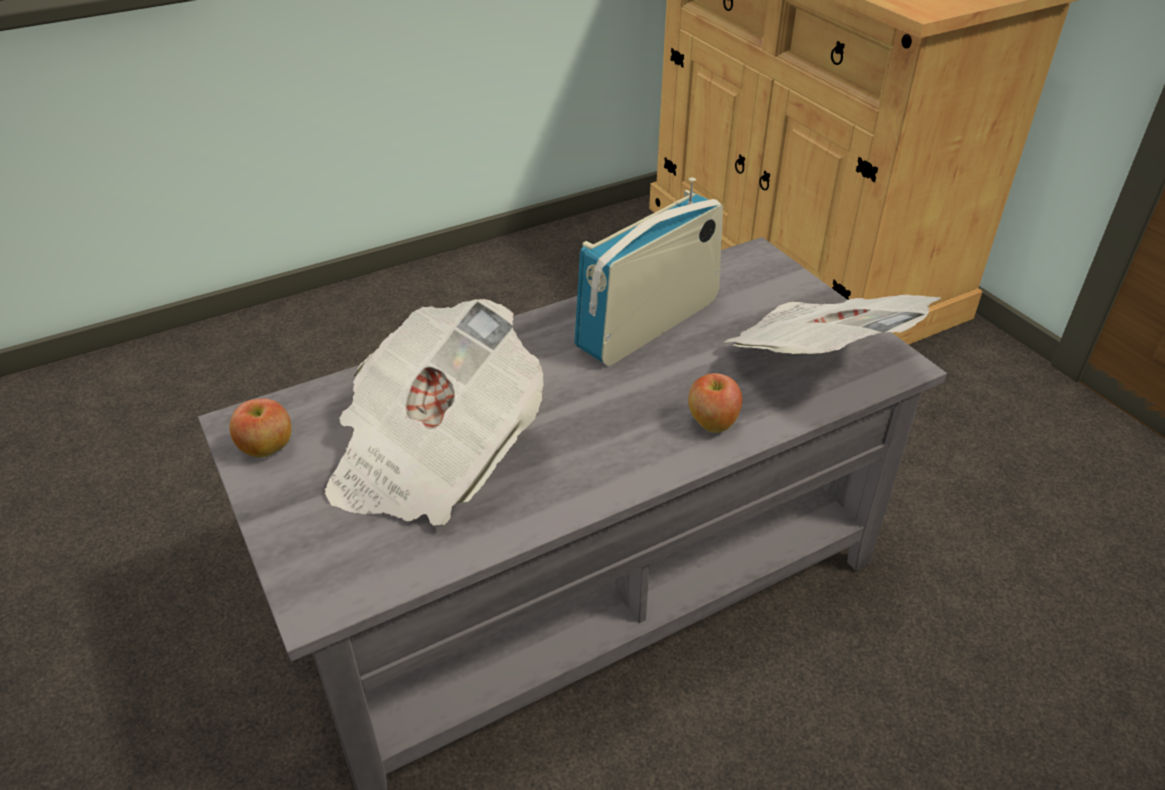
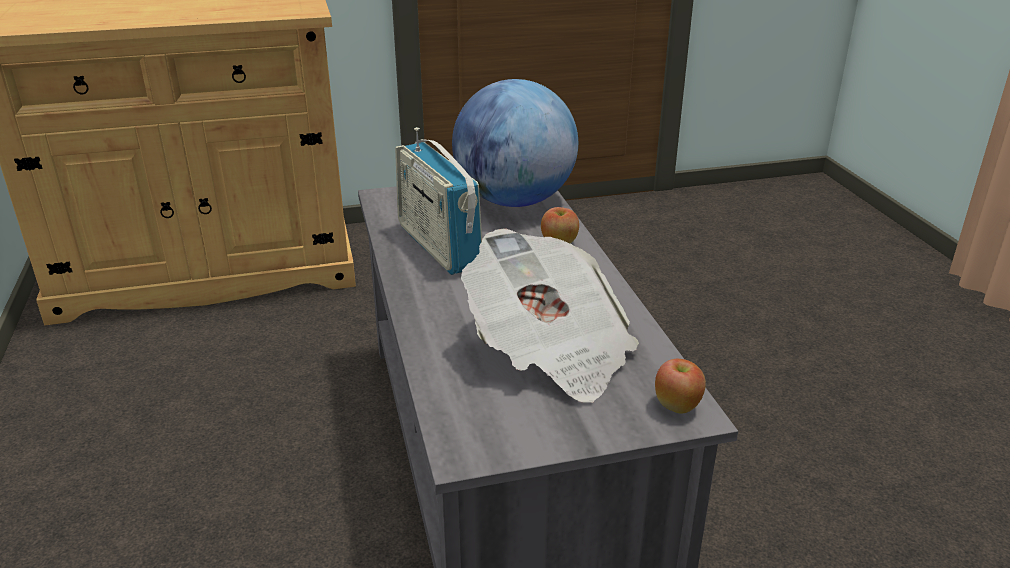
camera: 75 degrees left, 10 degrees down
(267, 449) = (507, 437): apple -> apple (677, 406)
(818, 362) = (514, 201): newspaper -> globe

